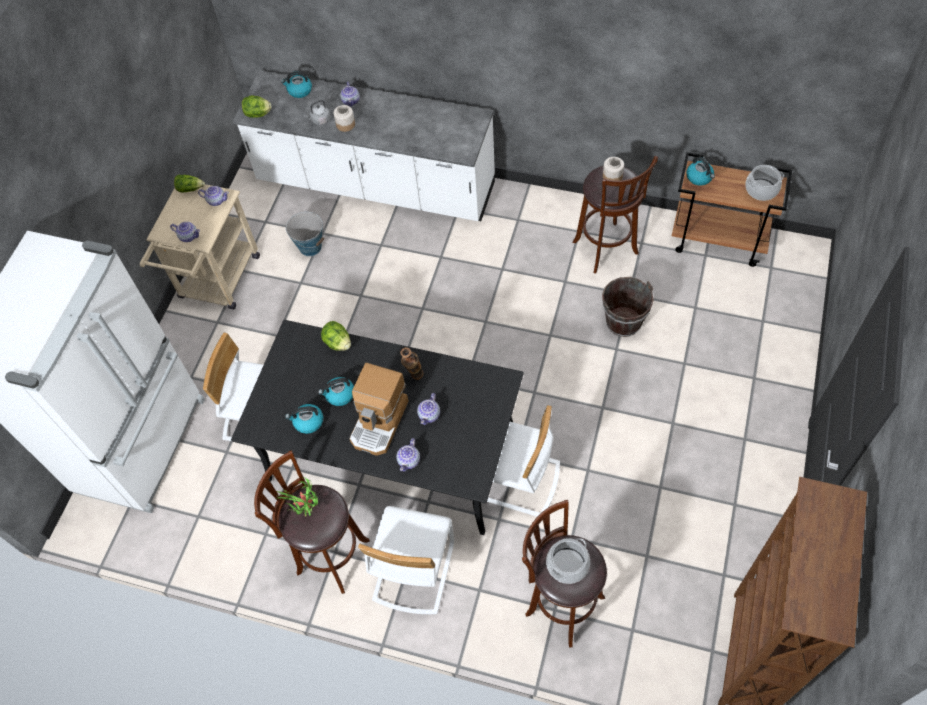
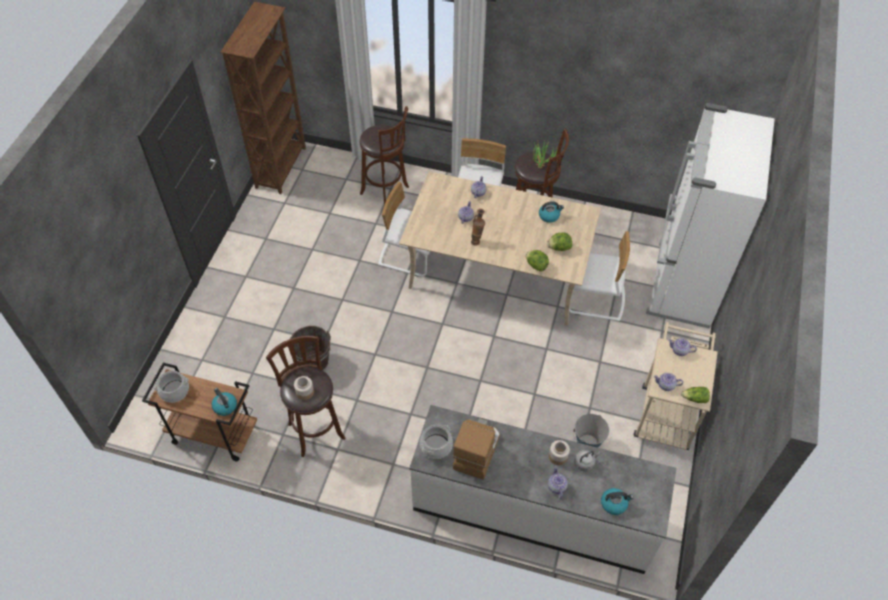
camera: 175 degrees right, 5 degrees down
(258, 114) = (651, 474): lettuce -> lettuce (559, 248)
(339, 395) = (529, 231): kettle -> none
(380, 422) = (499, 214): coffee machine -> coffee machine (476, 451)
(392, 453) = (496, 274): black dining table -> beige dining table
(567, 565) = (381, 137): cooking pot -> cooking pot (436, 446)

